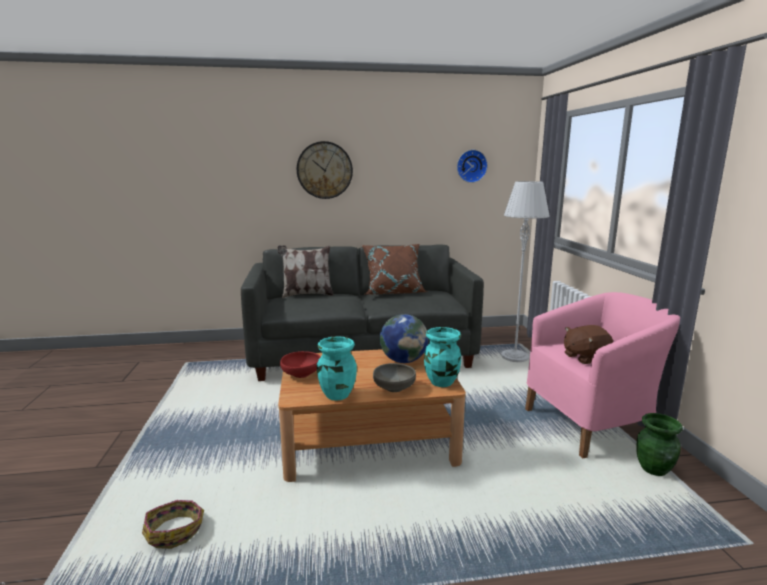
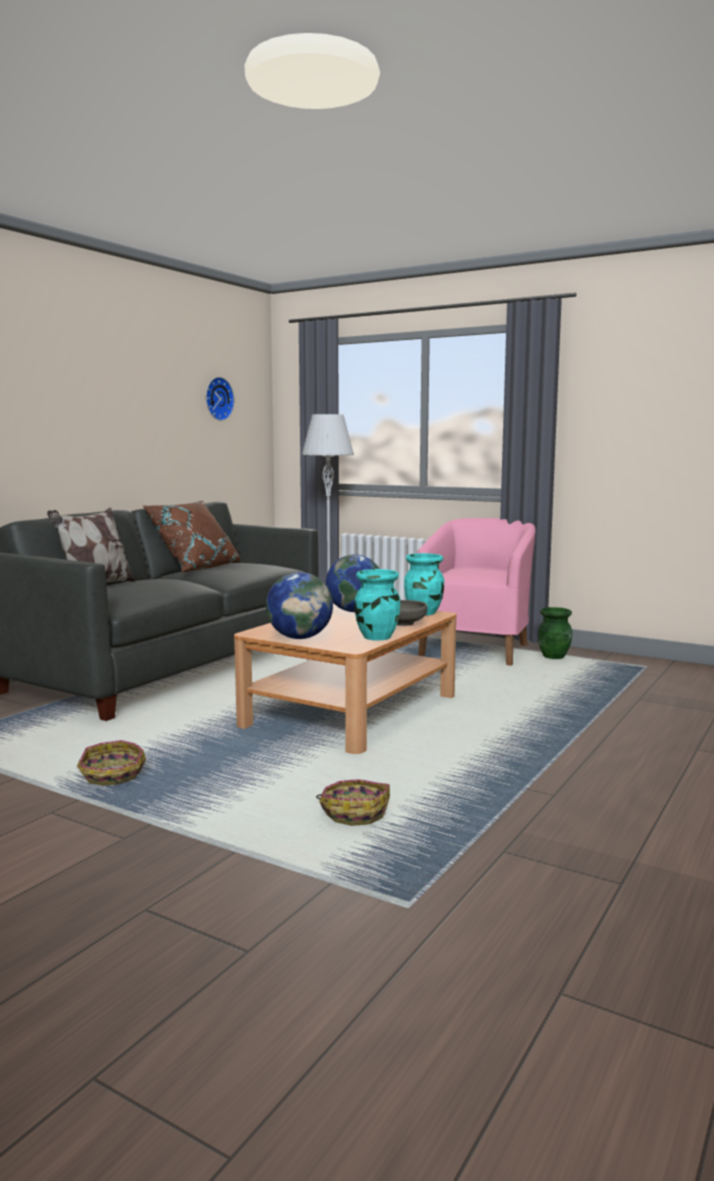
camera: 50 degrees left, 5 degrees down
(180, 421) = (112, 776): none -> basket
(301, 374) = (300, 638): red bowl -> globe
(324, 170) = (55, 395): wall clock -> none
(585, 357) = (479, 575): brown plush toy -> none

